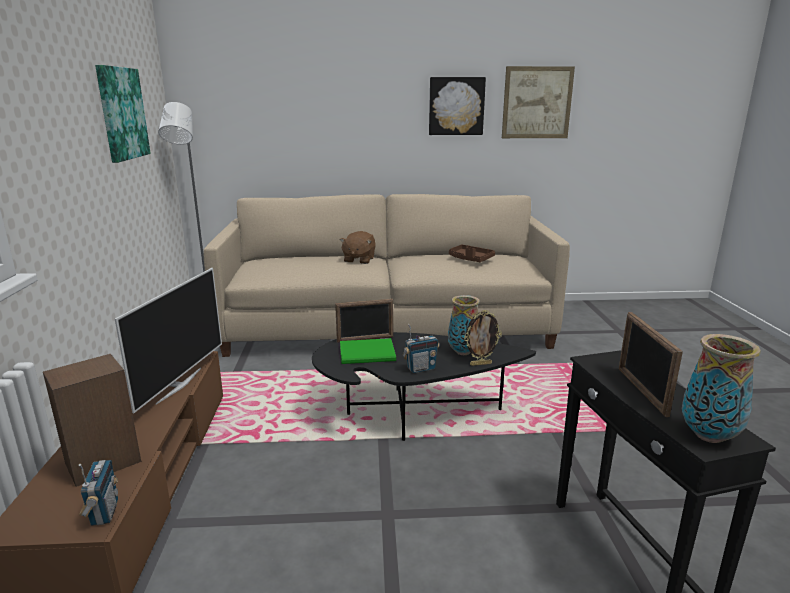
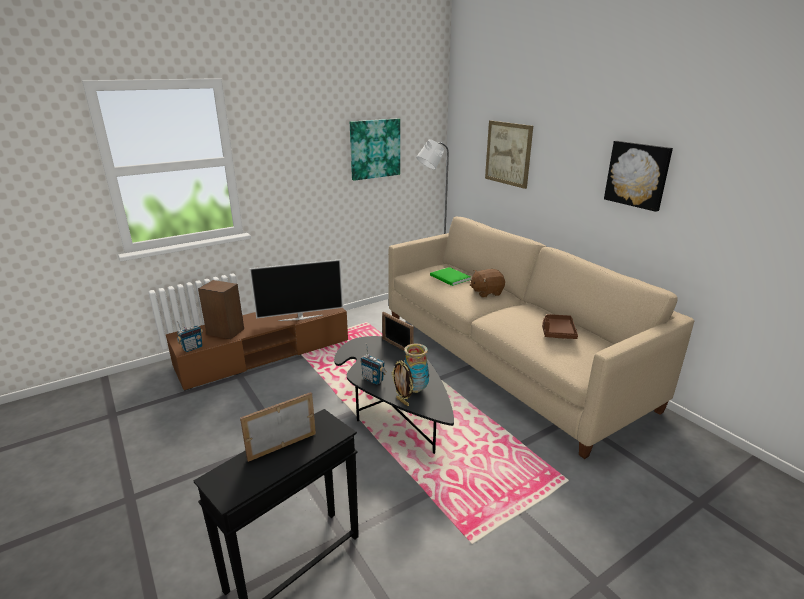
camera: 60 degrees right, 5 degrees up
(369, 354) = (377, 354): green book -> green book (450, 278)
(537, 103) = (733, 188): picture -> picture (508, 153)
(709, 436) = (227, 481): vase -> none

